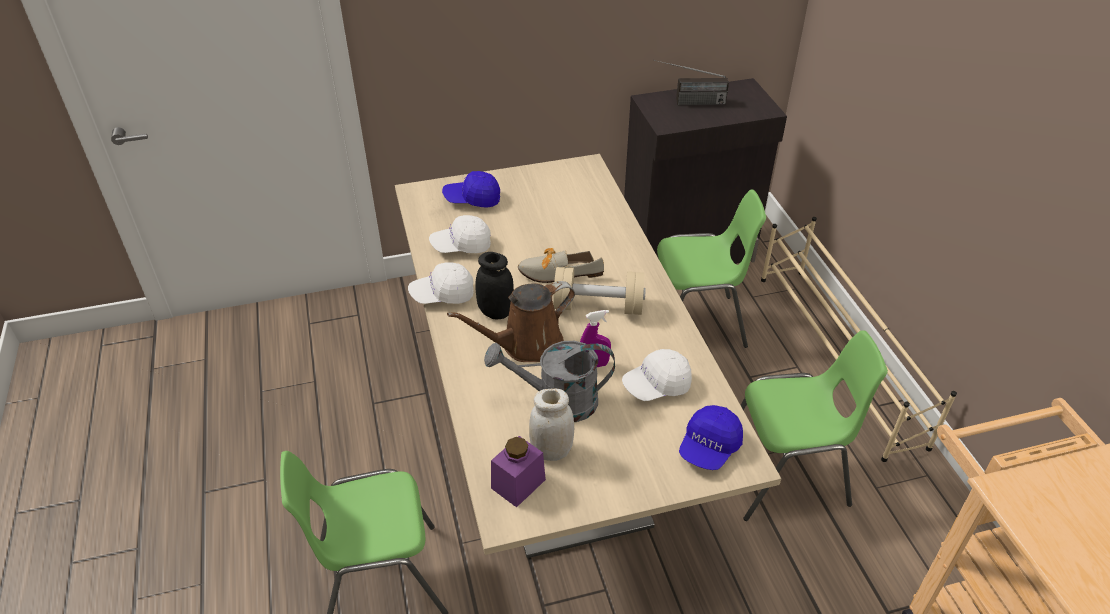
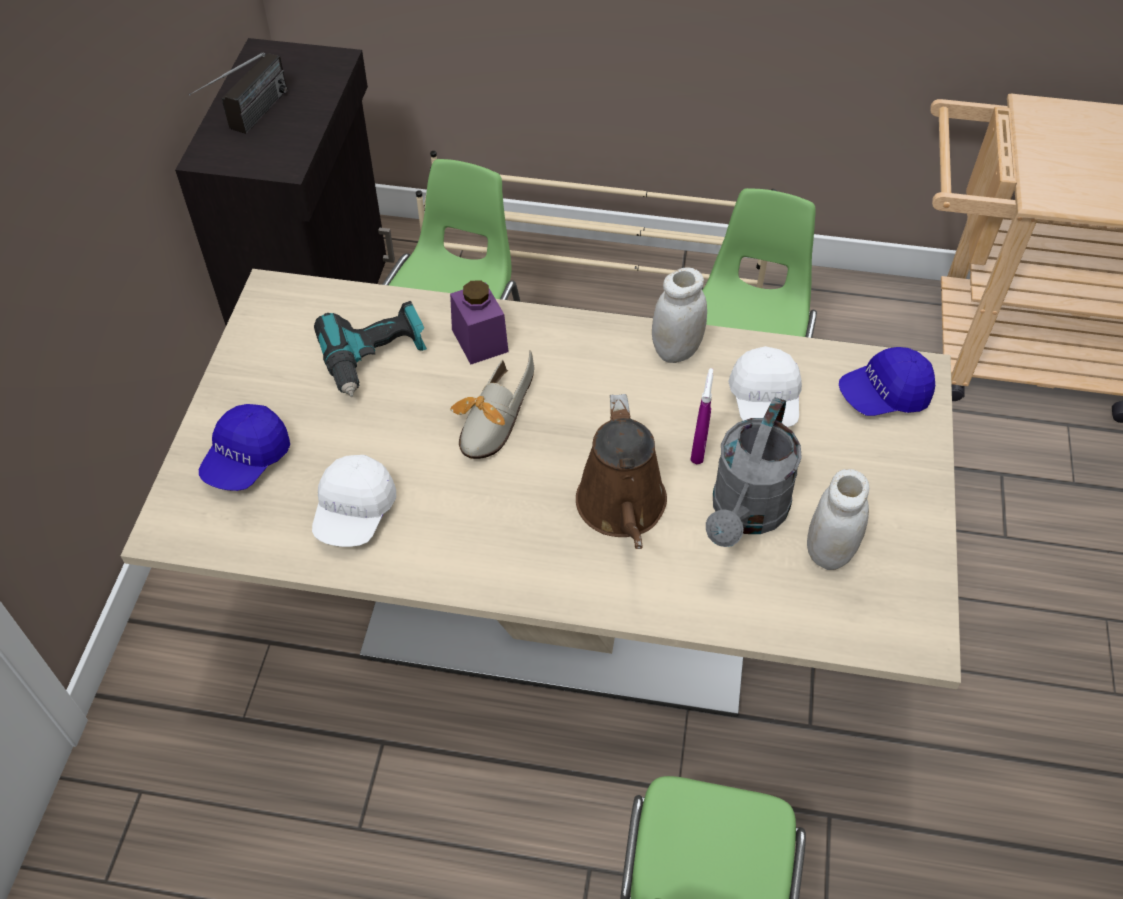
camera: 65 degrees left, 10 degrees up
(442, 294) = (456, 575): white cap -> none
(495, 312) = (534, 521): black jar -> none
(518, 484) = (870, 607): purple jar -> purple jar (480, 340)
(569, 215) = (375, 358): none -> power drill
(598, 306) = (589, 401): beige dumbbell -> none
(669, 331) = (676, 350): none -> white jar
(709, 447) = (884, 396): blue cap -> blue cap turned 105 degrees clockwise

